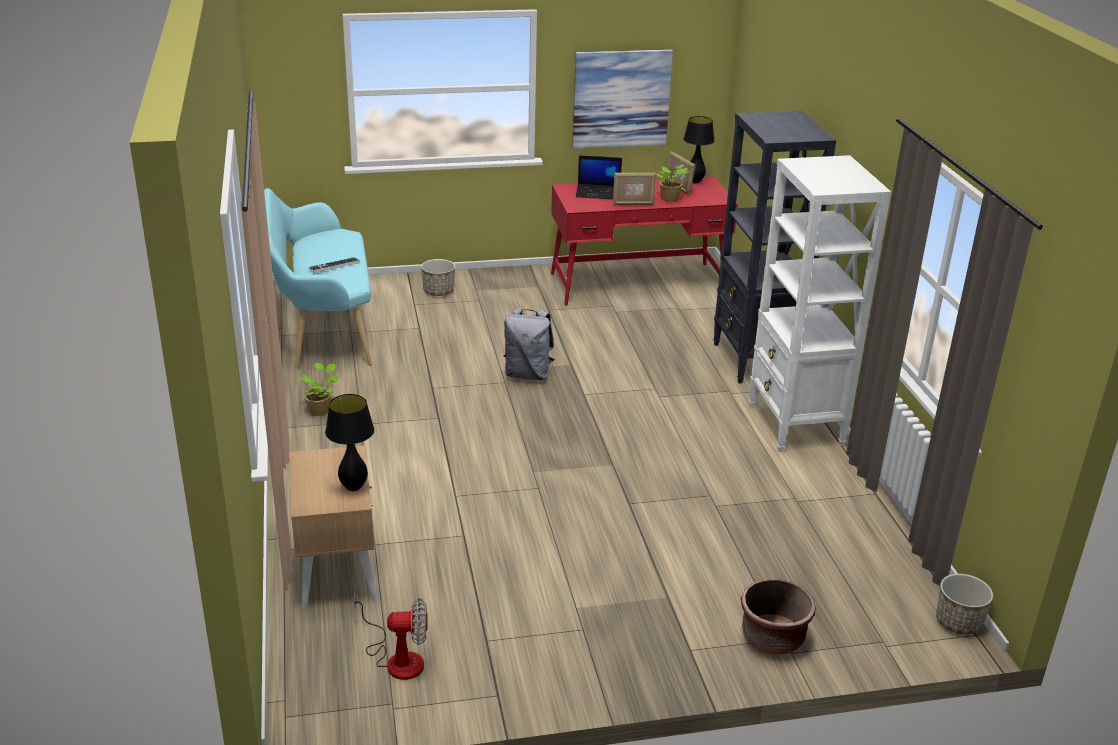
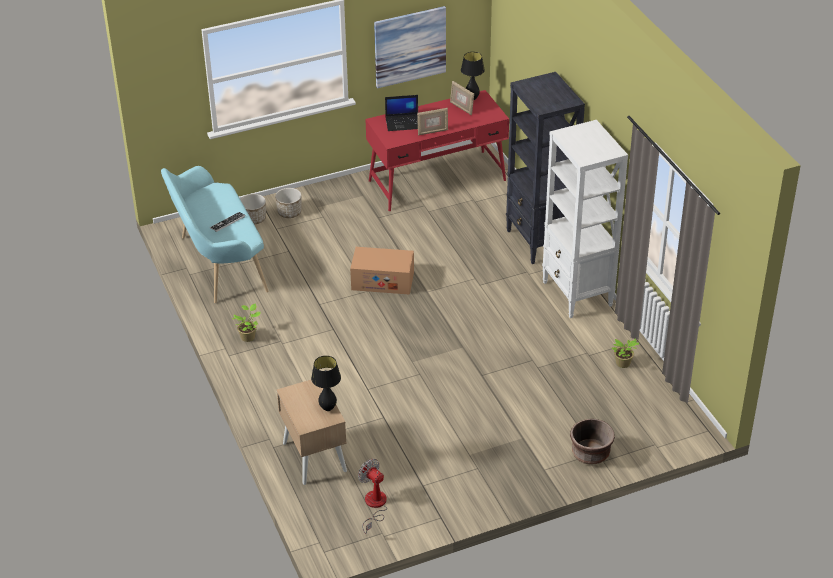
camera: 10 degrees left, 10 degrees up
(397, 658) = (374, 506): fan -> fan turned 120 degrees counterclockwise
(528, 374) = (382, 281): grey backpack -> cardboard box
(669, 199) = (458, 121): potted plant -> potted plant (623, 364)
(958, 622) = (697, 424): planter -> planter (254, 219)

